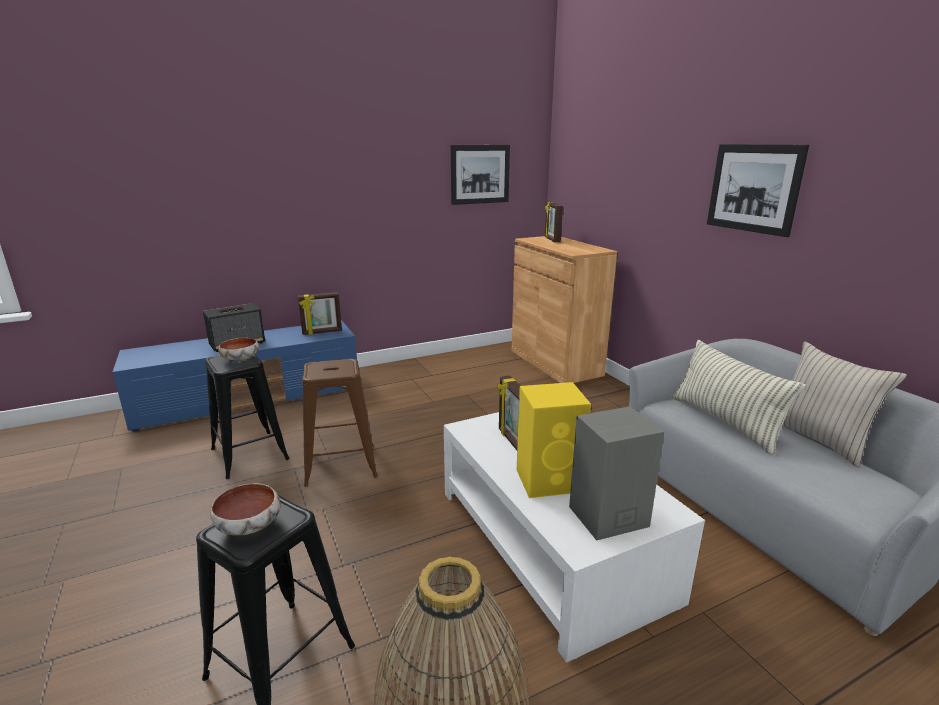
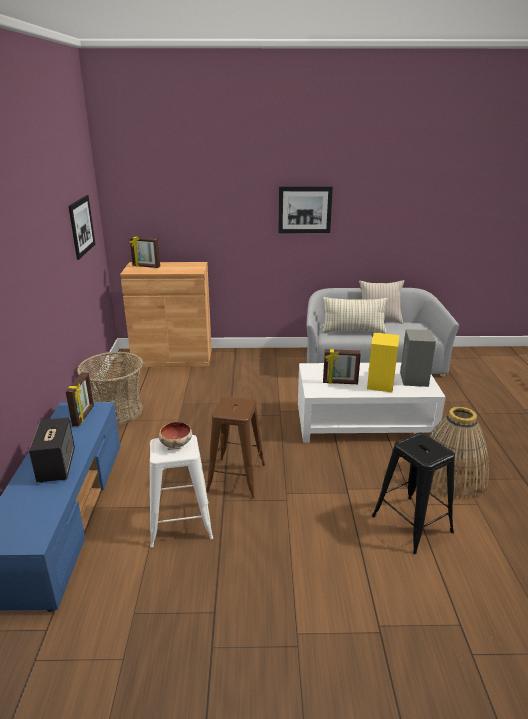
camera: 65 degrees left, 5 degrees up
(250, 454) = (181, 523): black stool -> white stool
(250, 526) = (425, 449): bowl -> none
(421, 370) = (117, 412): none -> basket

